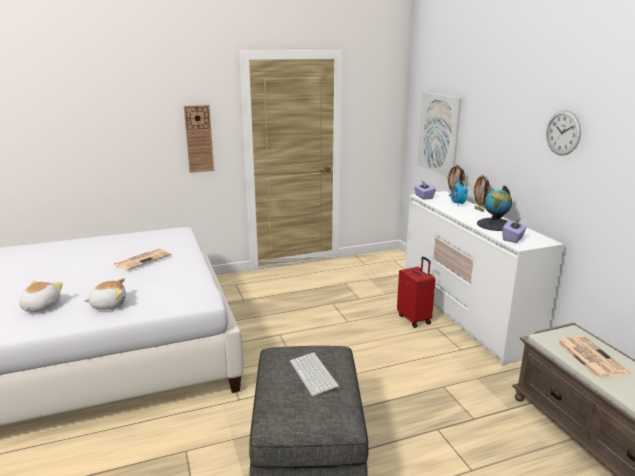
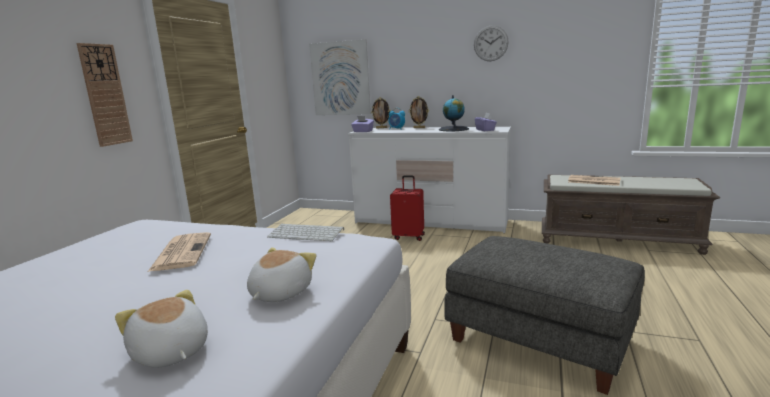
camera: 50 degrees left, 5 degrees down
(315, 374) = (536, 251): keyboard -> keyboard (307, 233)

